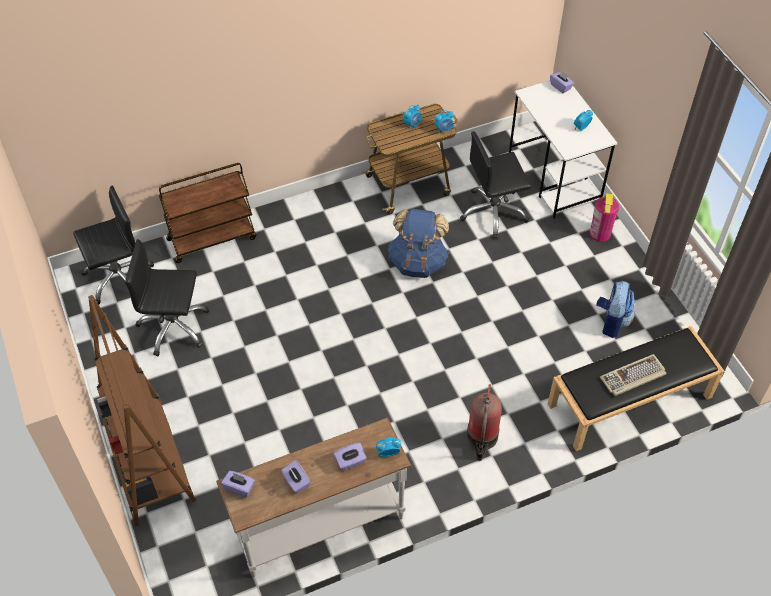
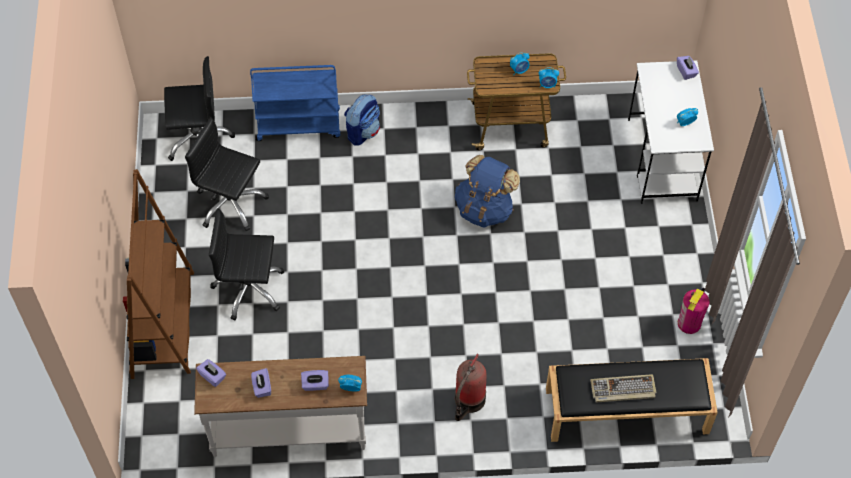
camera: 20 degrees right, 5 degrees up
(212, 238) = (299, 125): brown cart -> blue cart
(493, 212) = (583, 179): black office chair -> black office chair (249, 289)
(600, 233) = (680, 233): fire extinguisher -> fire extinguisher (689, 323)
(611, 321) = (647, 327): backpack -> backpack (363, 131)

